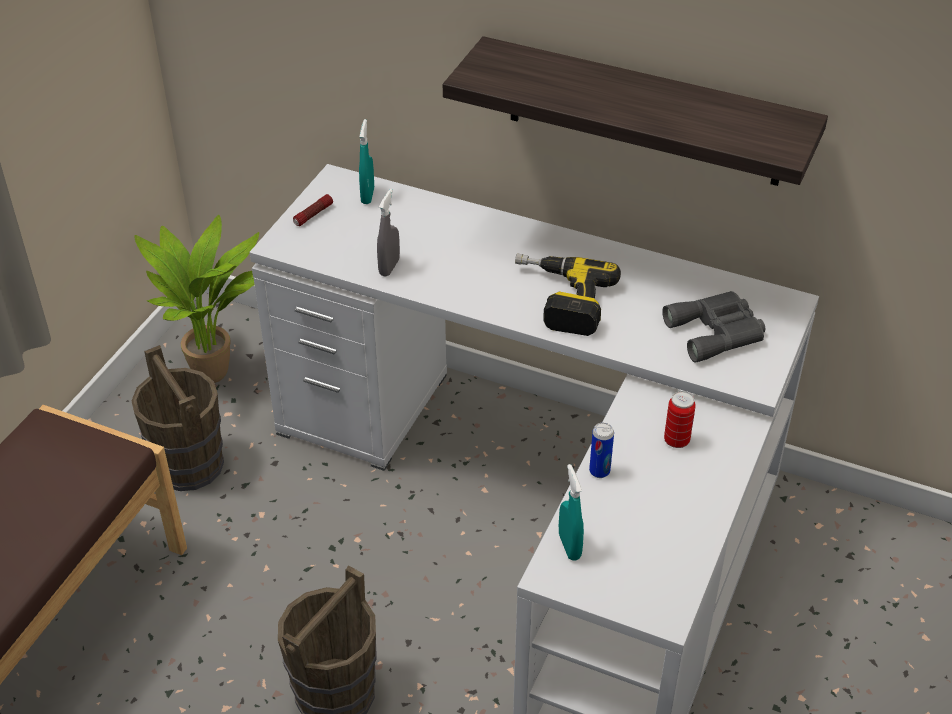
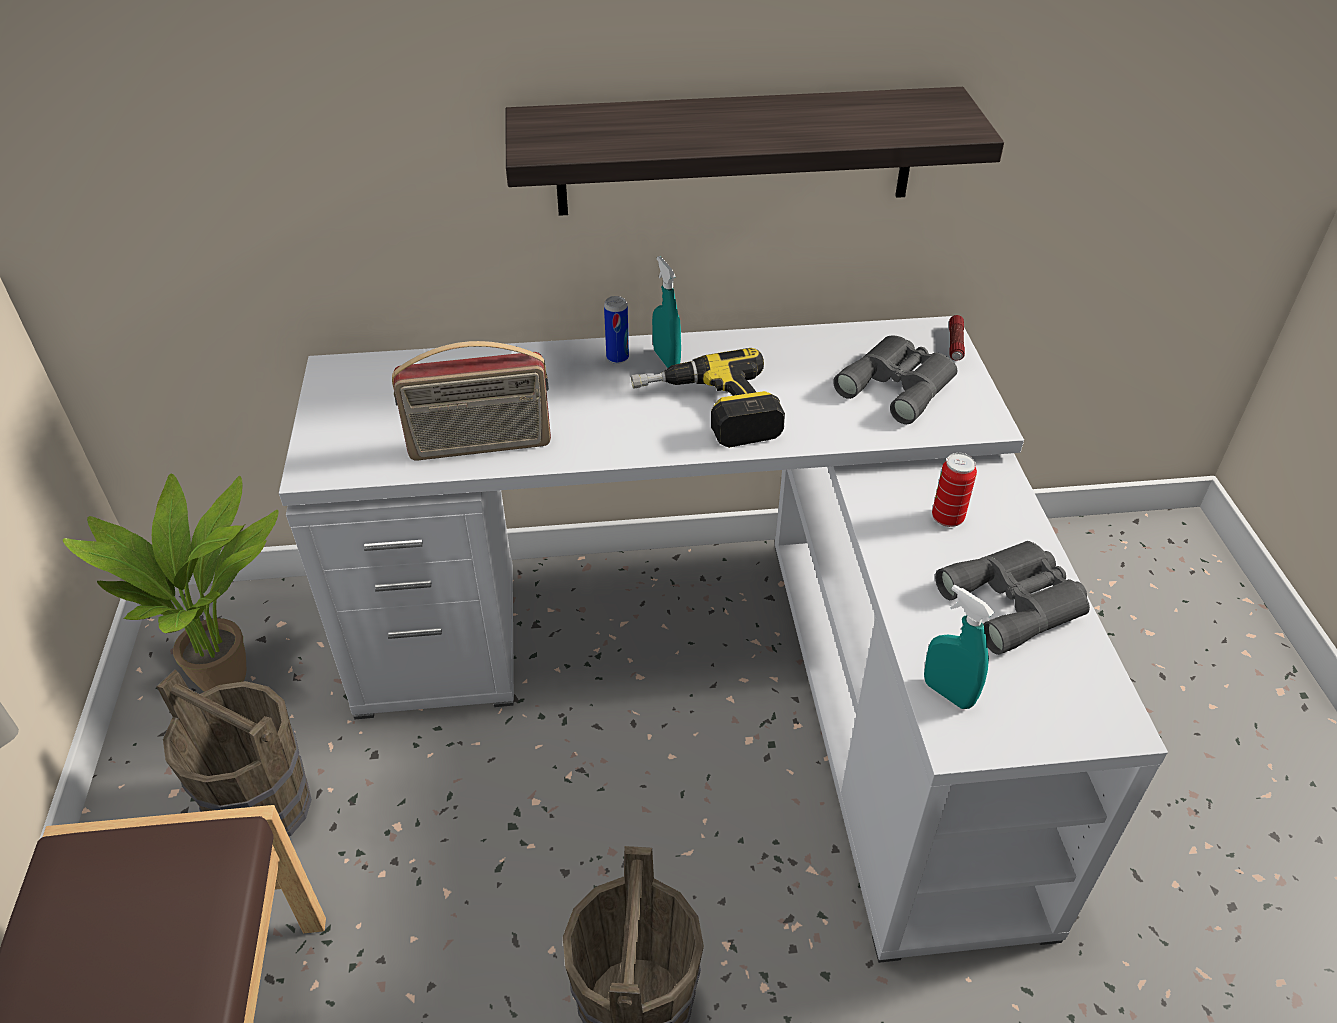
camera: 30 degrees left, 0 degrees up
(313, 215) = (335, 419): flashlight -> flashlight (955, 344)
(367, 196) = (389, 375): turquoise spray bottle -> turquoise spray bottle (666, 359)
(389, 267) = (480, 446): grey spray bottle -> radio
(599, 471) = (901, 588): can -> can (617, 358)
(671, 514) = (1016, 602): none -> grey binoculars

